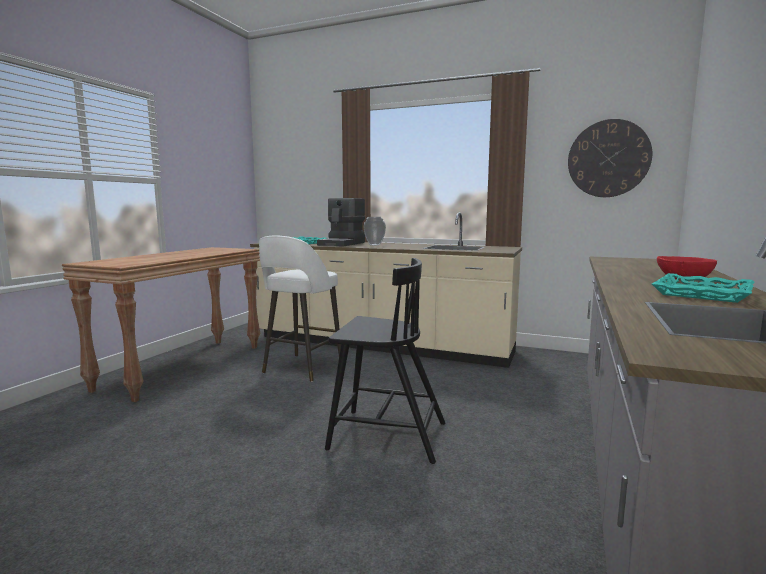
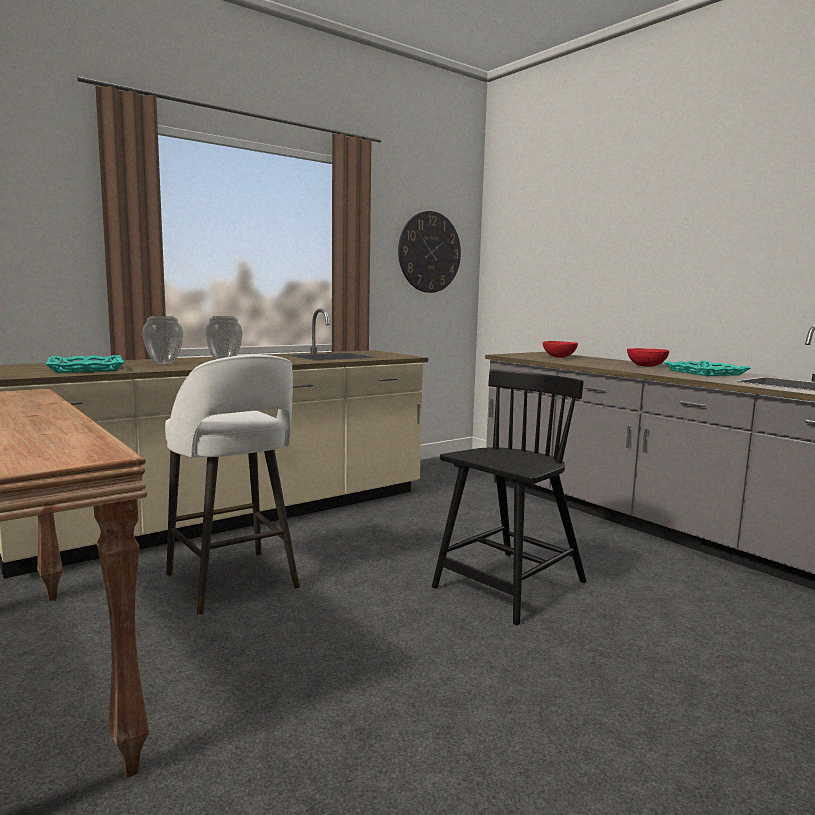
camera: 60 degrees left, 0 degrees up
(343, 244) = (164, 364): coffee machine -> vase
(653, 264) = (559, 357): none -> red bowl

